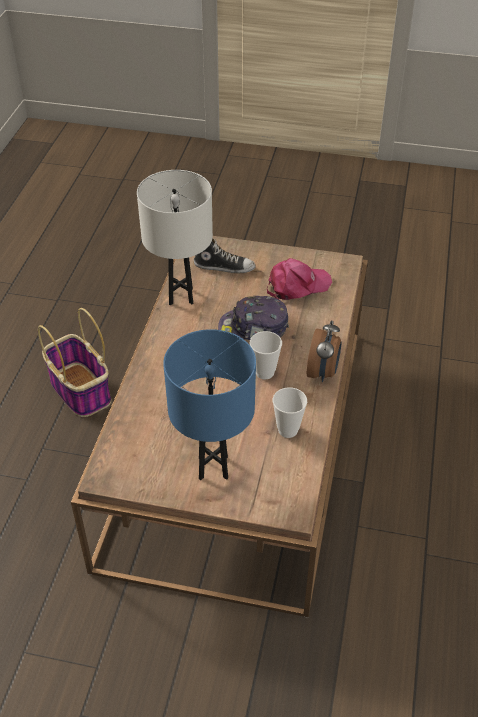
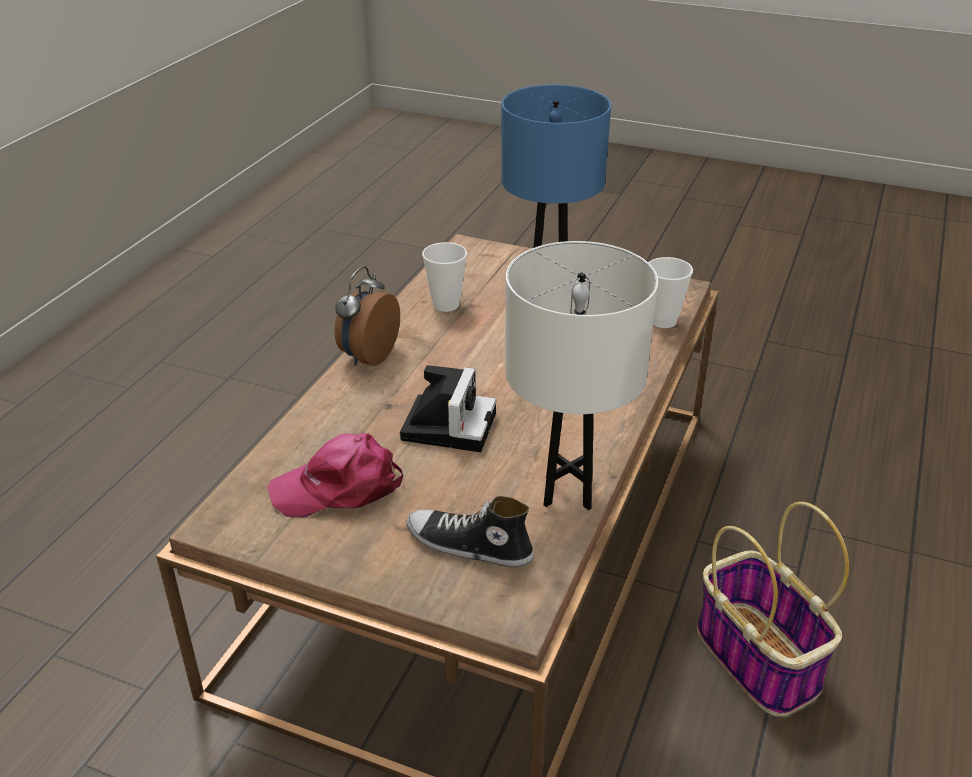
camera: 170 degrees left, 10 degrees down
(253, 328) = (448, 424): cap -> camera
(264, 372) = (452, 364): cup -> cup (663, 321)

